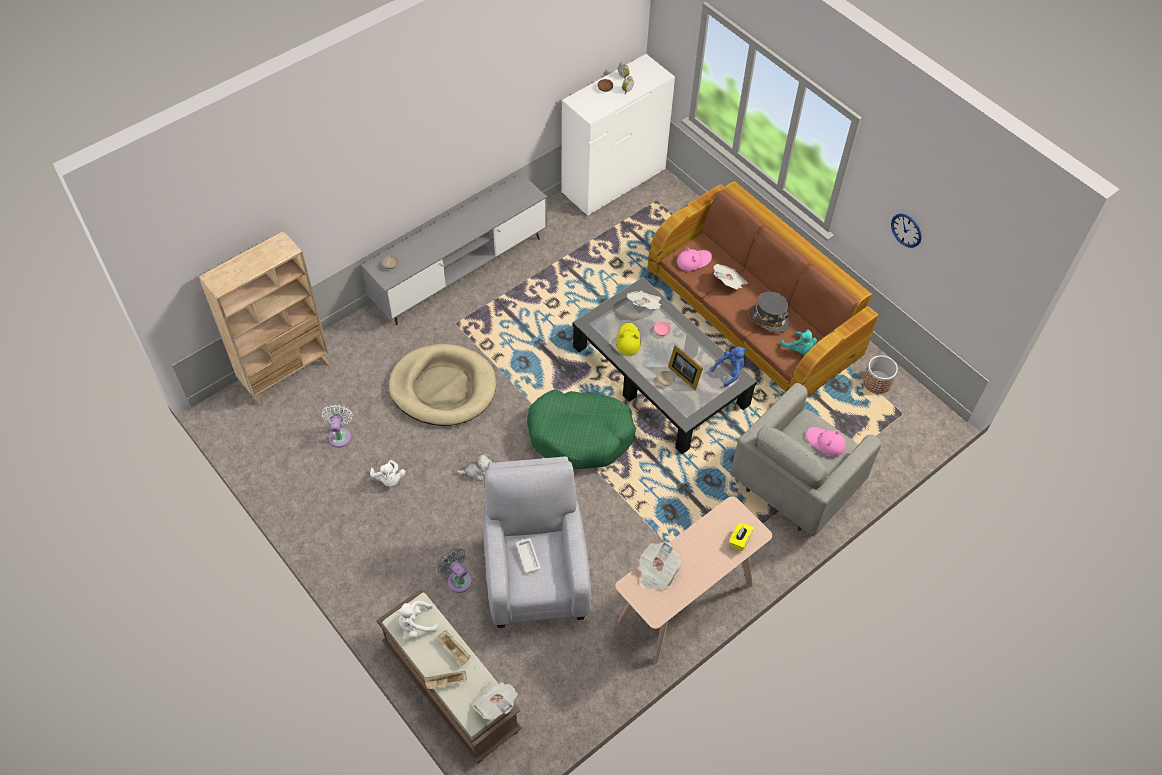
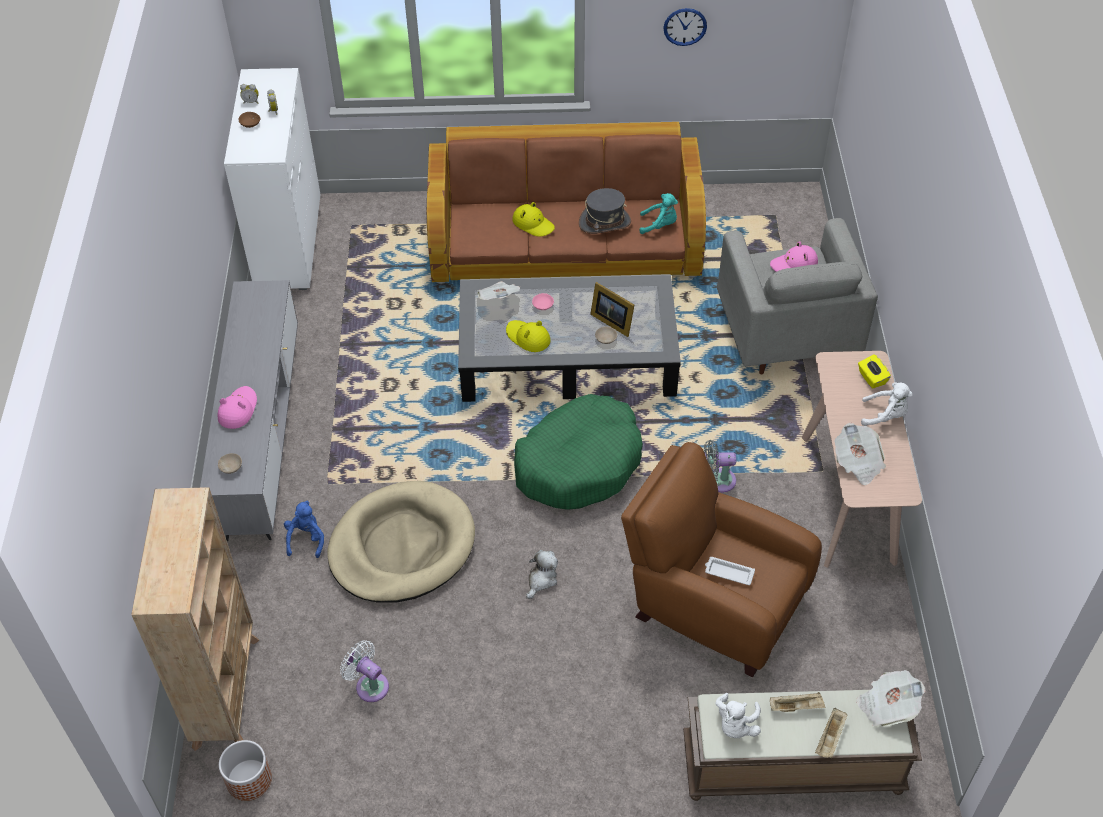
camera: 50 degrees left, 5 degrees down
(389, 479) = (476, 670): white plush toy -> white plush toy (885, 415)
(458, 579) = (662, 679): grey fan -> grey fan (717, 480)
(536, 573) = (713, 603): grey armchair -> brown armchair
(684, 374) = (612, 321): picture frame -> picture frame turned 45 degrees clockwise
(693, 261) = (479, 232): pink hat -> pink hat (238, 410)
(729, 283) = (533, 224): newspaper -> yellow hat
(730, 371) = (641, 285): blue plush toy -> blue plush toy (306, 539)
(877, 382) = (726, 209): planter -> planter (249, 779)

